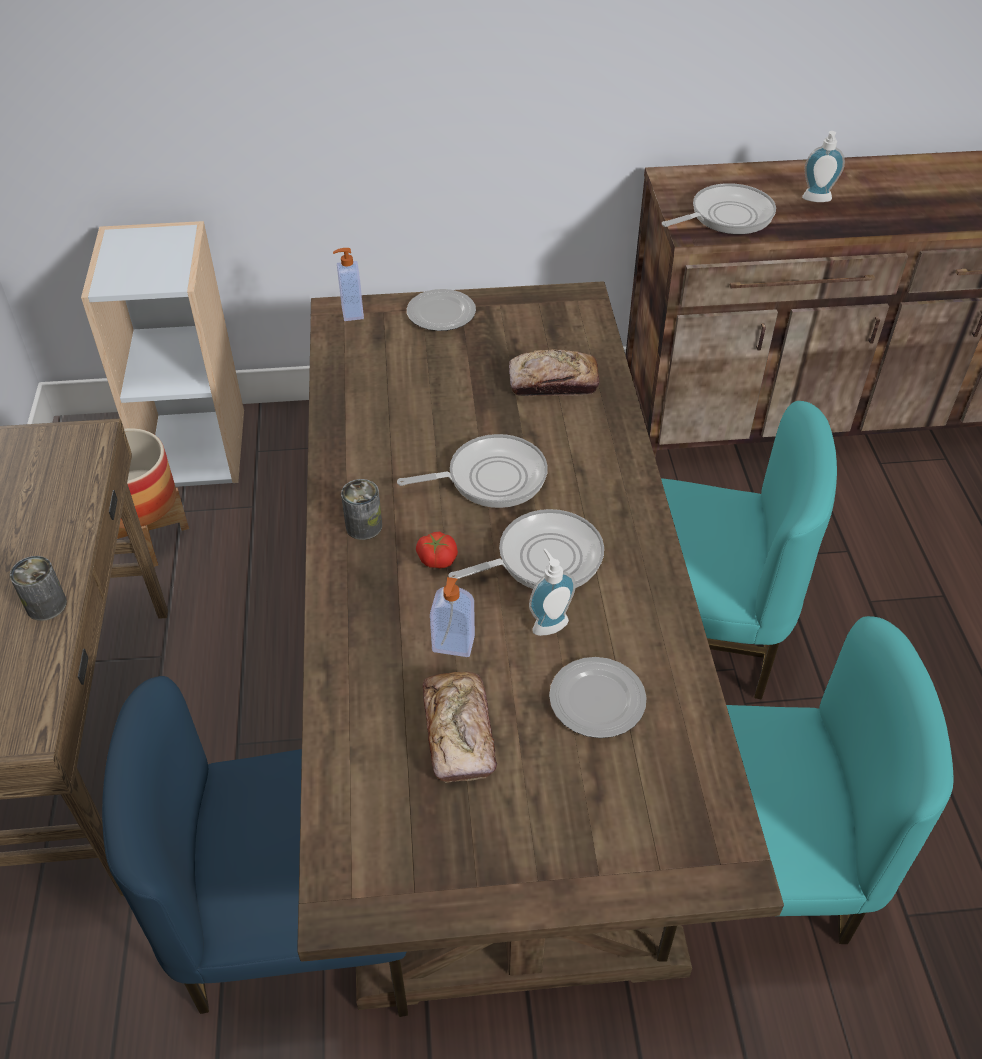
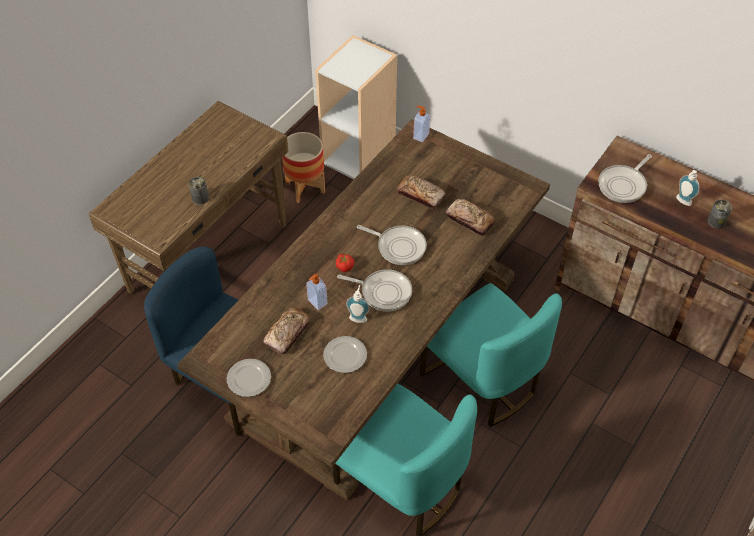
camera: 40 degrees right, 5 degrees up
(364, 526) = (331, 236): can -> can (716, 221)
(440, 313) = (457, 158): plate -> plate (249, 378)
(441, 388) = (420, 195): none -> bread
(726, 216) = (623, 185): frying pan -> frying pan turned 120 degrees clockwise

